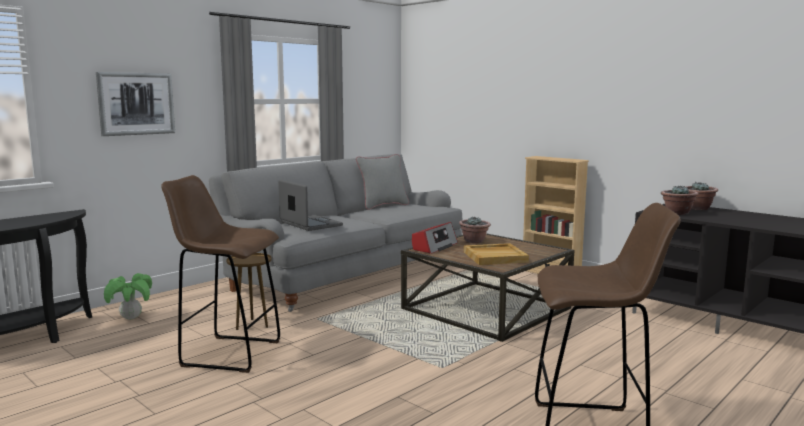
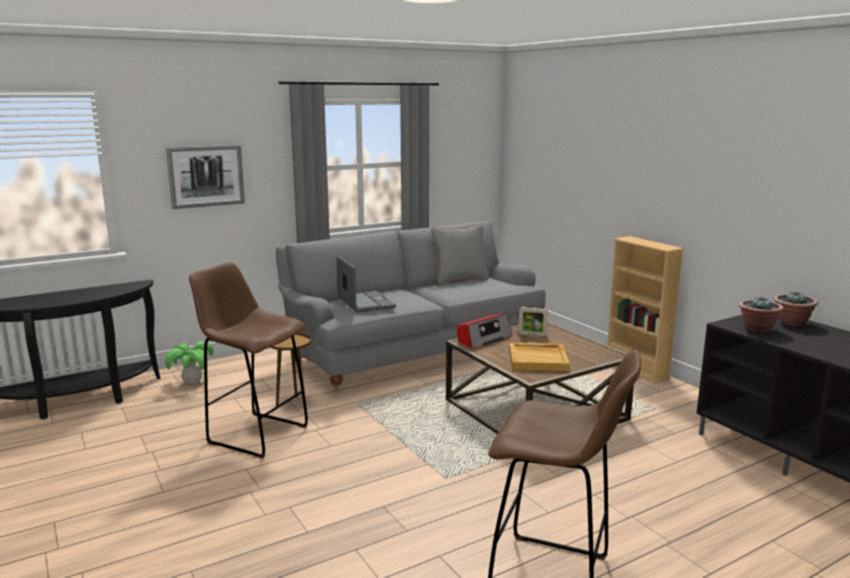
camera: 15 degrees right, 5 degrees up
(474, 241) = (532, 335): potted plant -> picture frame

